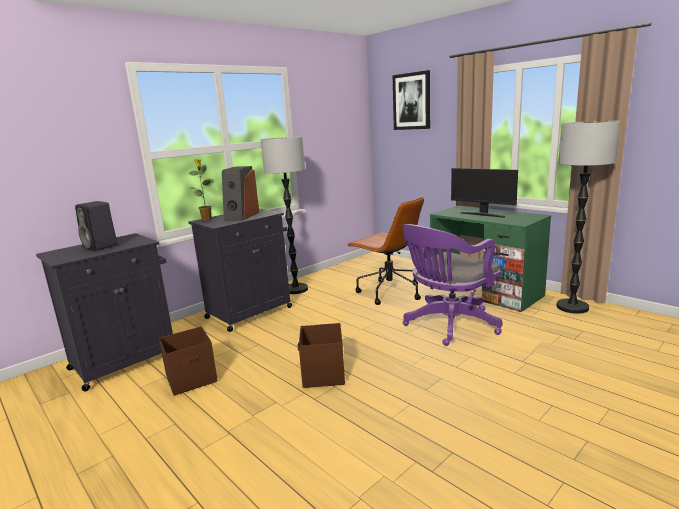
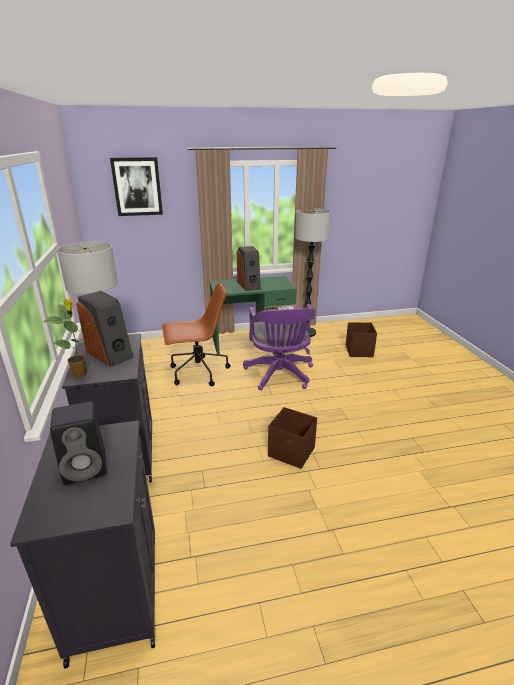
camera: 60 degrees left, 10 degrees up
(192, 379) = (223, 534): brown storage box -> brown storage box (359, 351)
(482, 214) = (249, 285): monitor -> speaker

